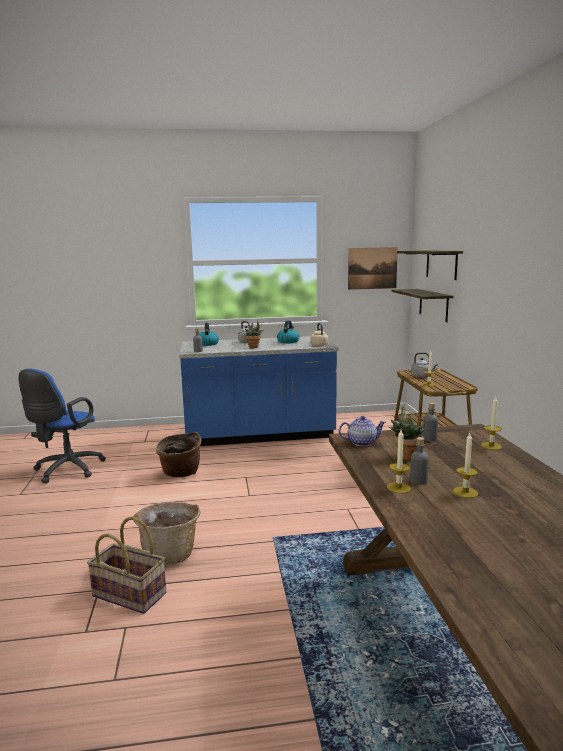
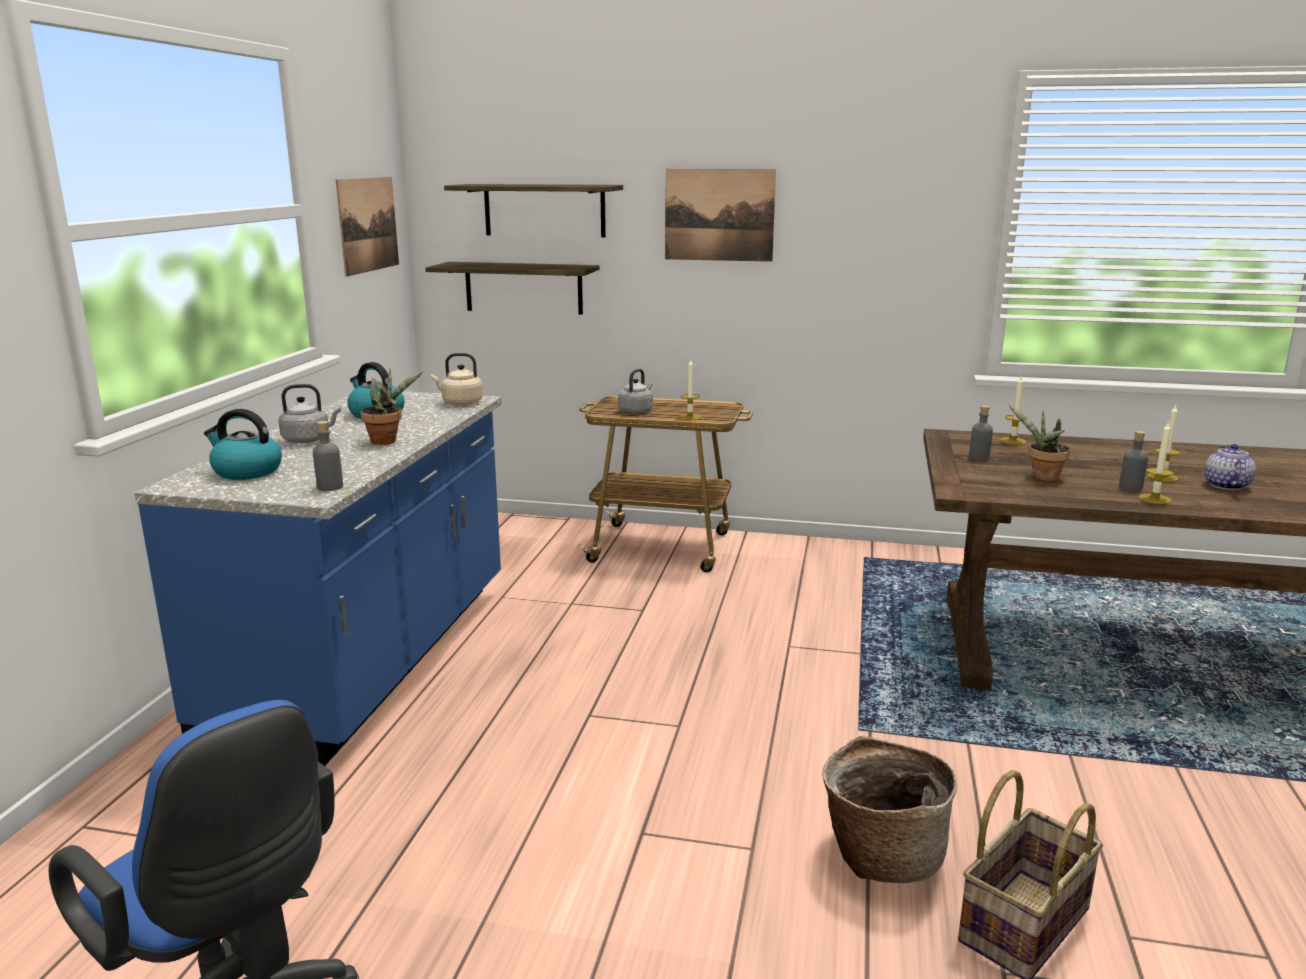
camera: 70 degrees left, 5 degrees up
(180, 473) = (491, 799): basket -> none
(362, 442) = (984, 488): teapot -> teapot (1225, 485)
(491, 269) = (719, 215): none -> picture

